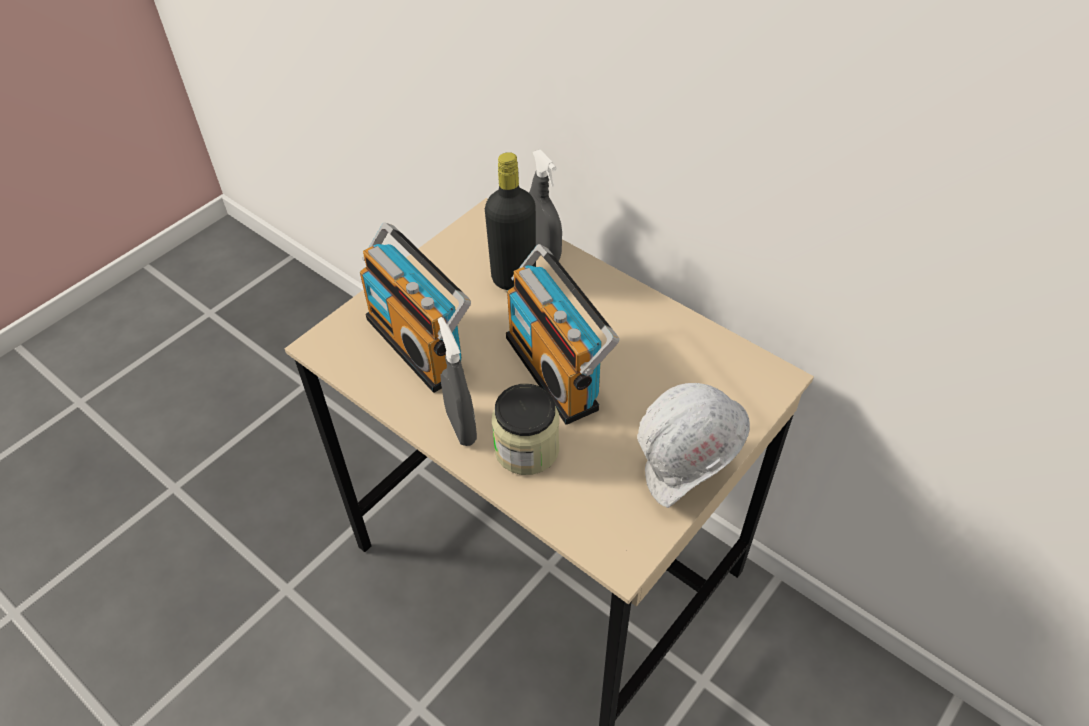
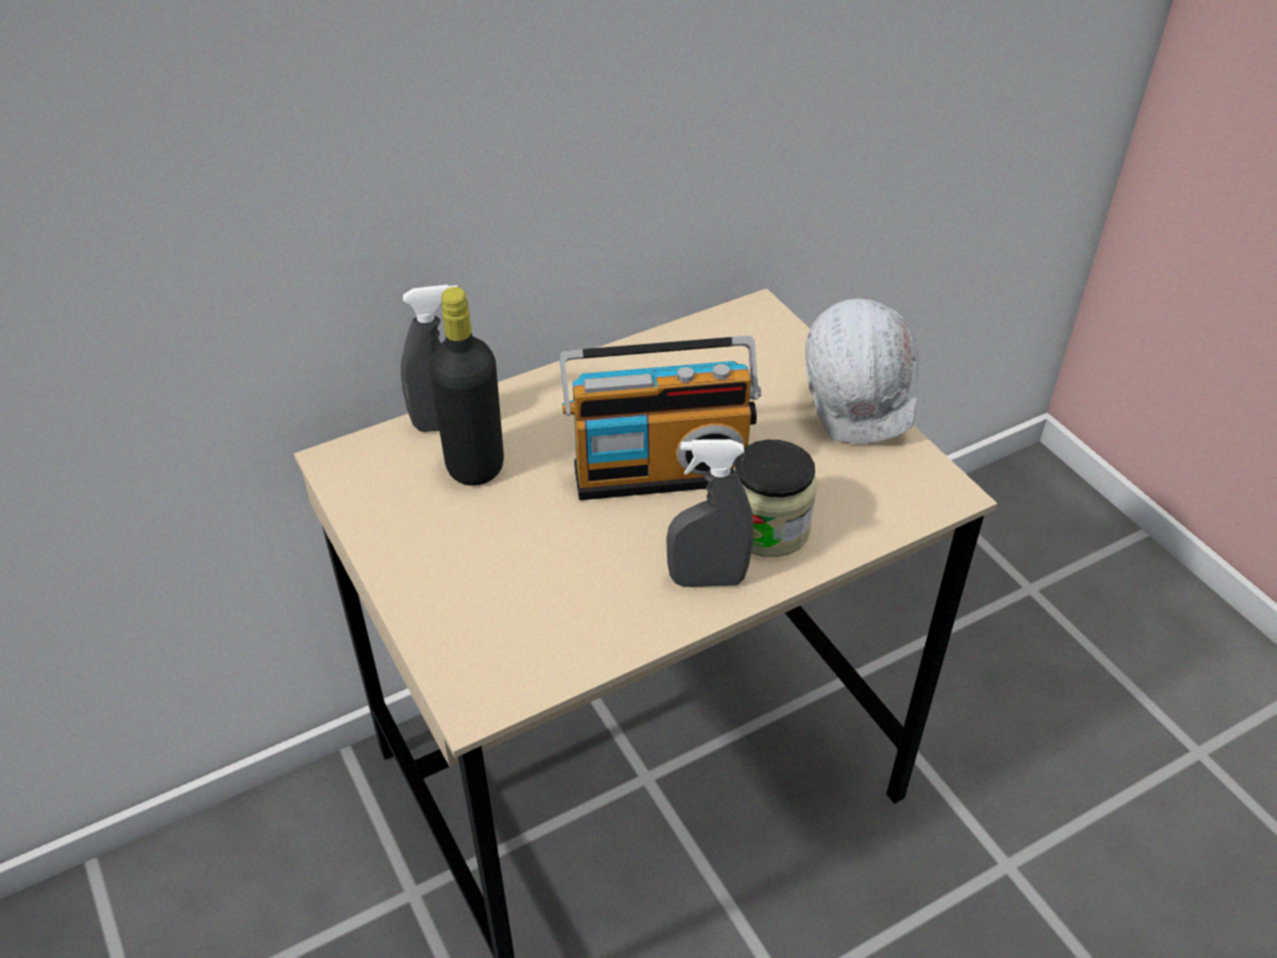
camera: 70 degrees left, 5 degrees down
(420, 343) = (539, 588): radio -> none

